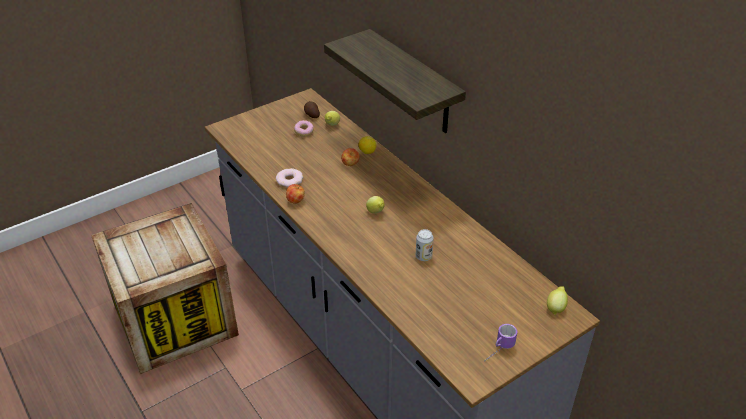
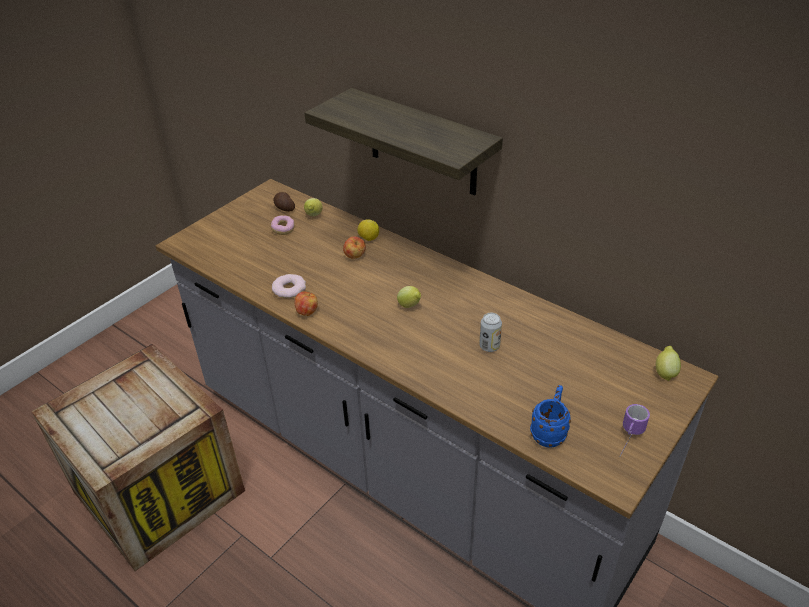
camera: 15 degrees left, 0 degrees up
(439, 331) = (549, 432): none -> blue mug

